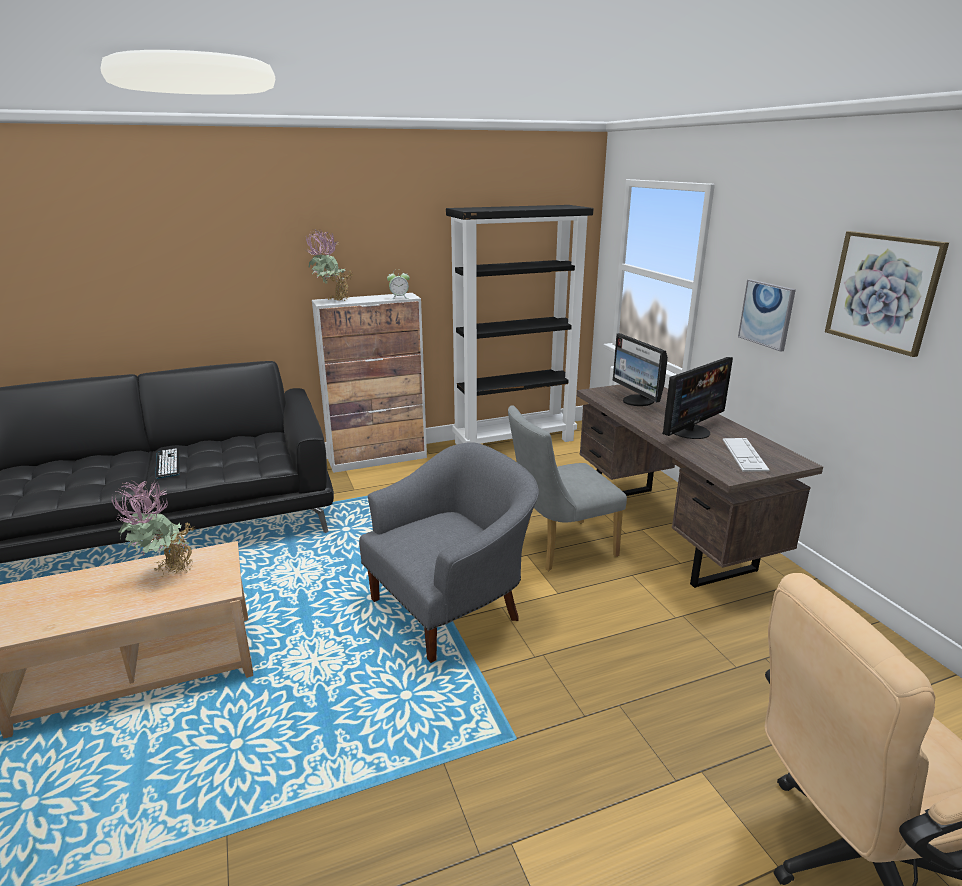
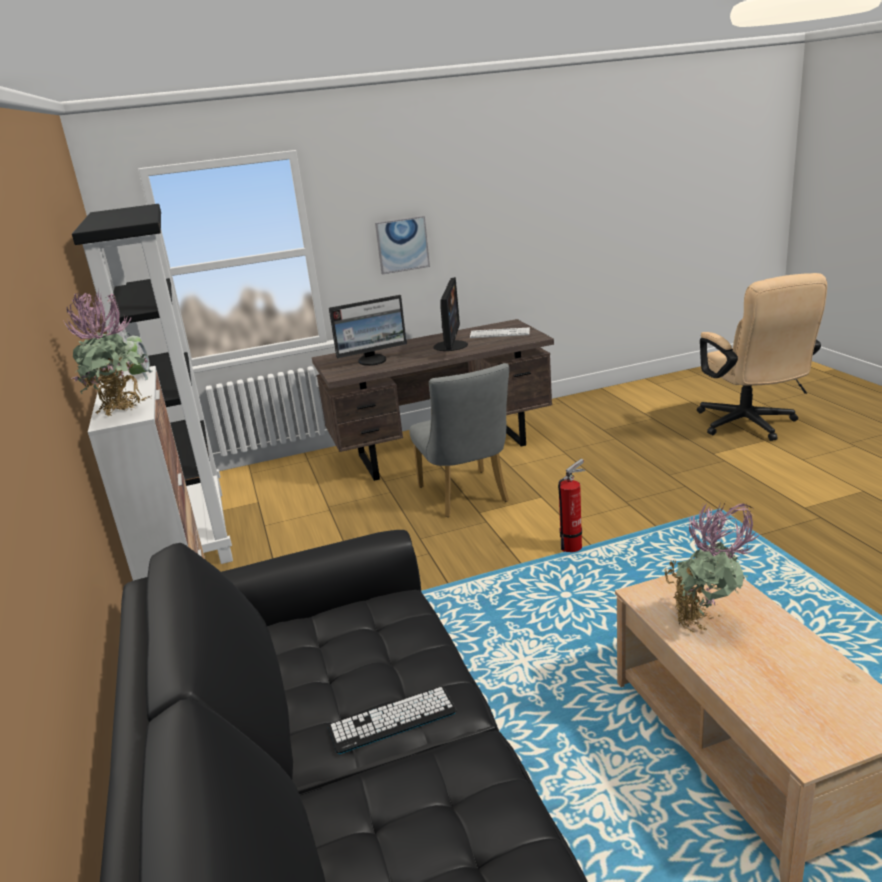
camera: 85 degrees left, 0 degrees up
(451, 608) = (573, 546): grey armchair -> fire extinguisher
(690, 431) = (451, 345): monitor -> monitor turned 45 degrees clockwise
(883, 291) = (492, 193): picture -> none

